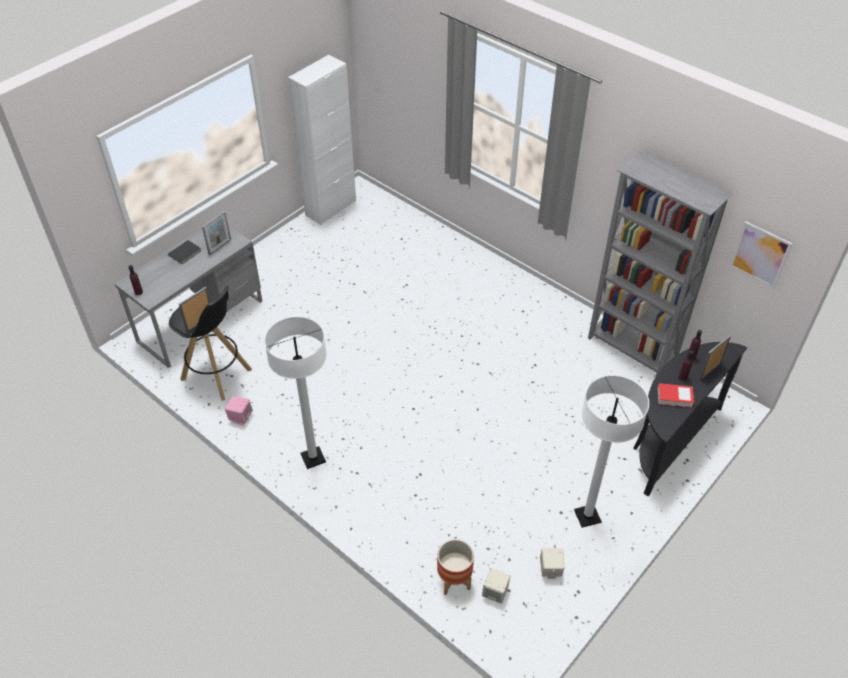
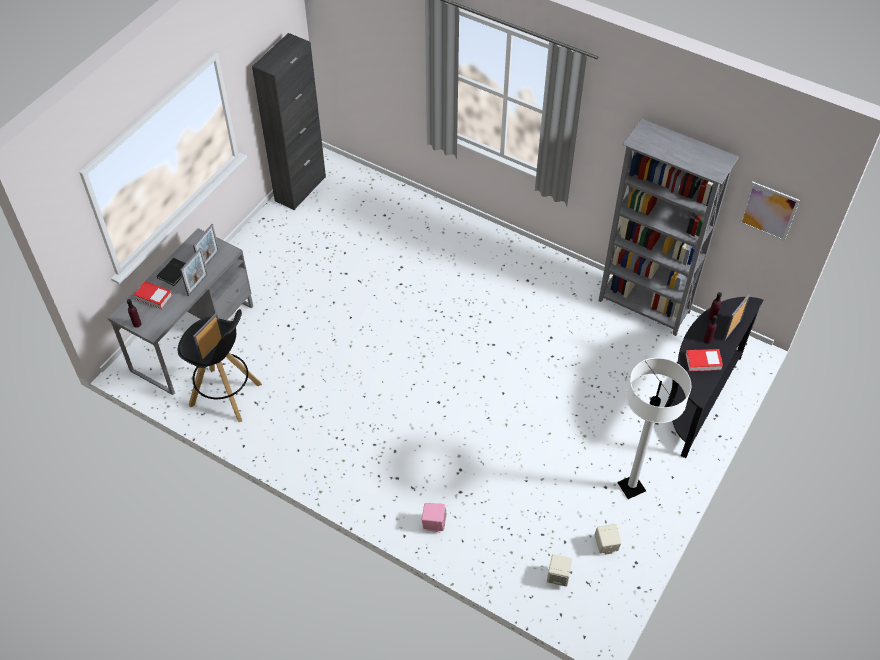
camera: 10 degrees left, 5 degrees up
(161, 271) = (154, 297): none -> book
(203, 265) = (197, 284): none -> picture frame
(240, 417) = (263, 438): pink speaker -> pink speaker (434, 523)
(313, 458) = (349, 469): white floor lamp -> none
(330, 208) = (300, 189): white cabinet -> black cabinet
(454, 580) = (516, 571): planter -> none

